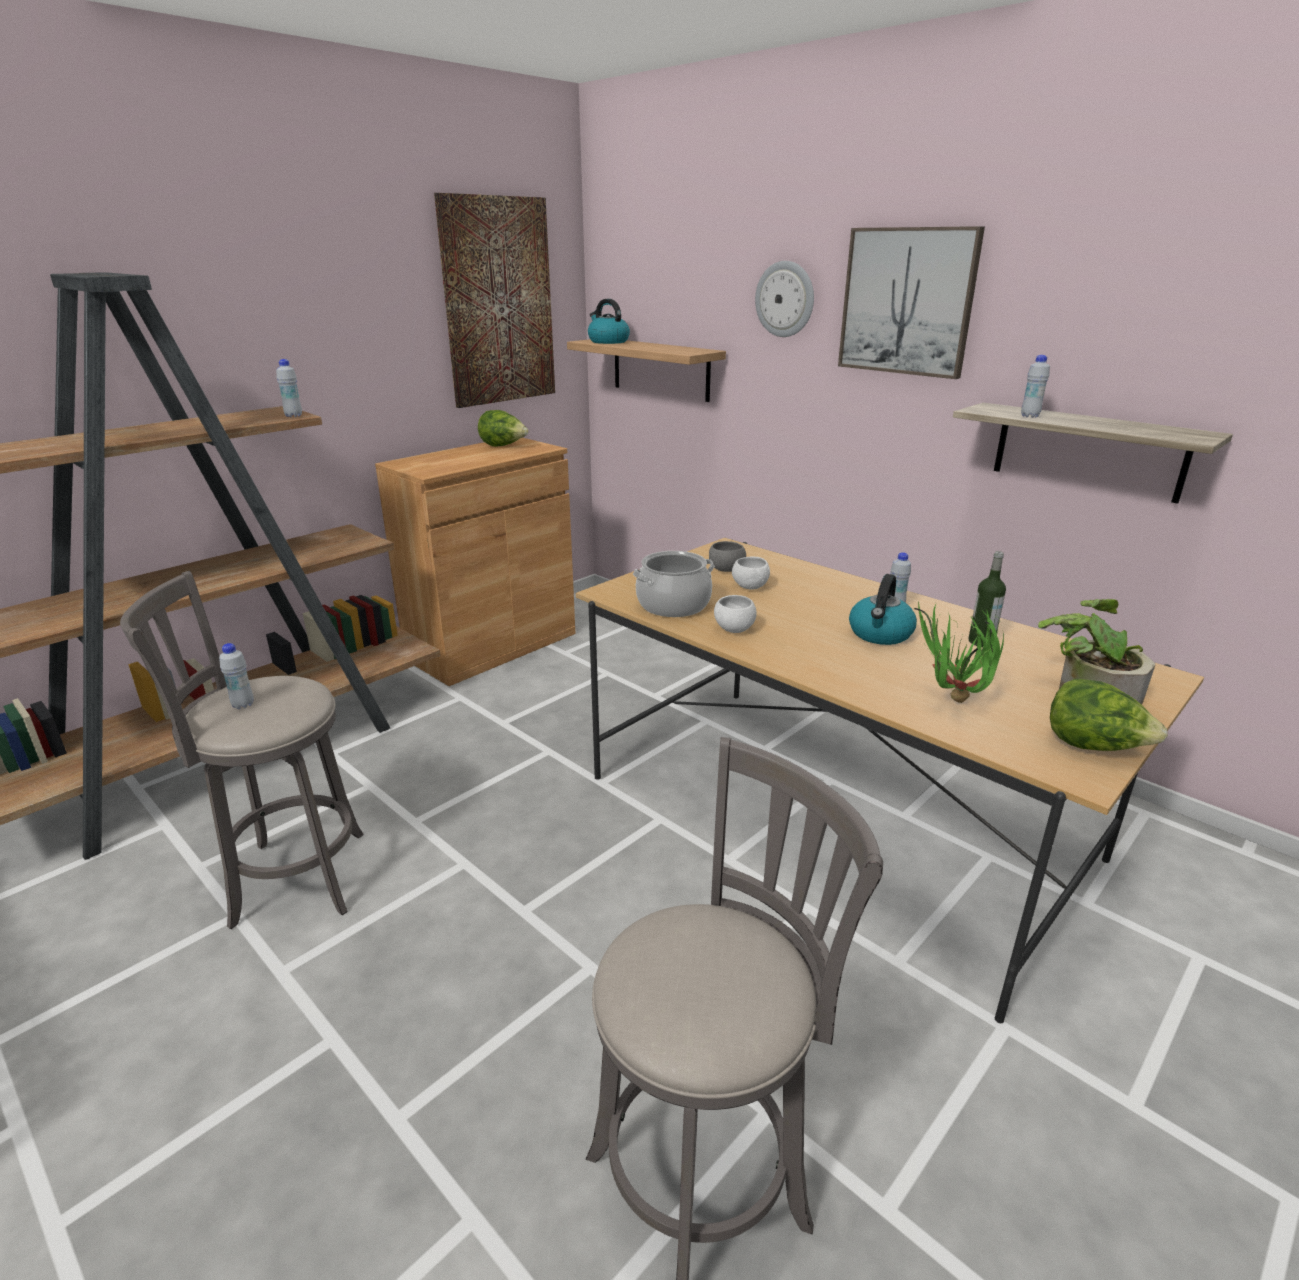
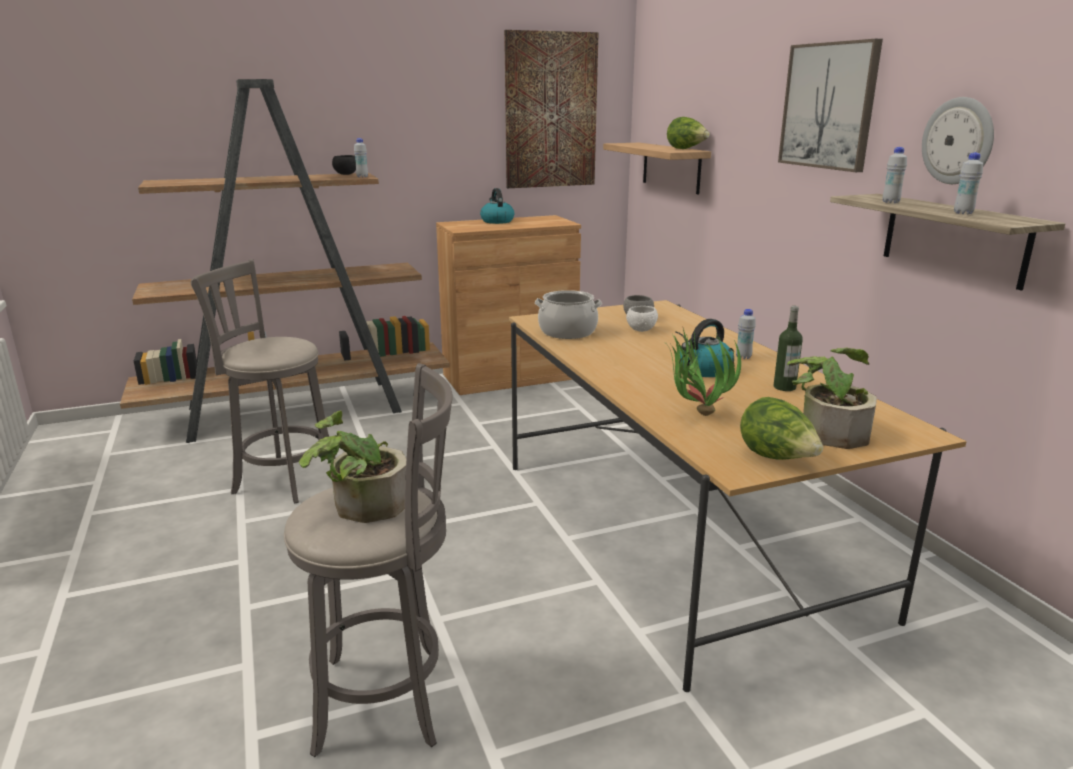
camera: 25 degrees right, 5 degrees down
(243, 705) = (260, 346): white bottle -> white bottle (963, 213)
(257, 412) = (346, 174): none -> black bowl
(503, 446) = (536, 220): lettuce -> lettuce (686, 149)
(608, 341) = (633, 144): kettle -> kettle (497, 221)
(703, 970) = (361, 506): none -> potted plant
(734, 629) = (592, 351): white bowl -> none
(785, 299) = (750, 107): wall clock -> wall clock (958, 141)

